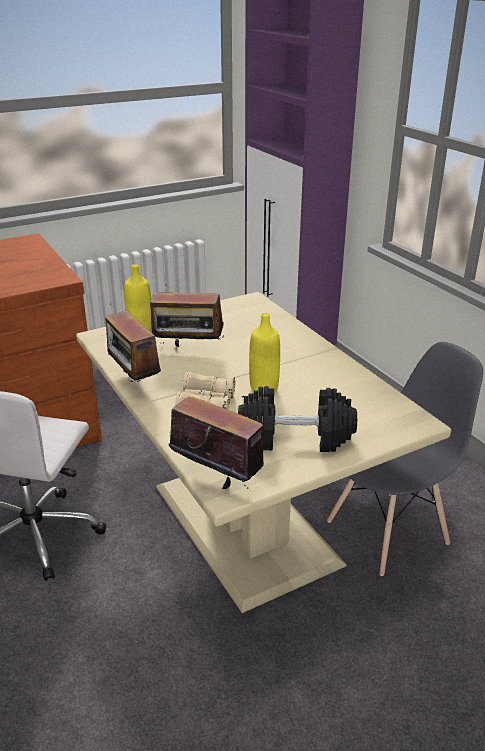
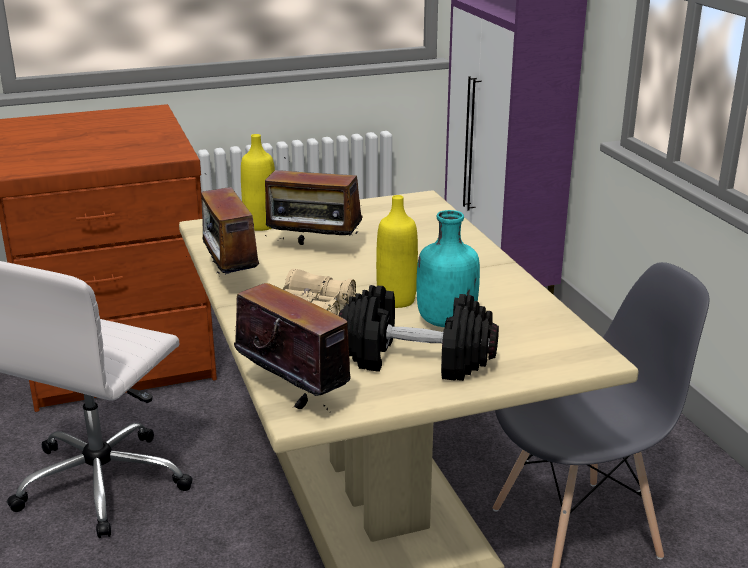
camera: 10 degrees right, 5 degrees down
(305, 403) = (445, 321): none -> turquoise bottle

